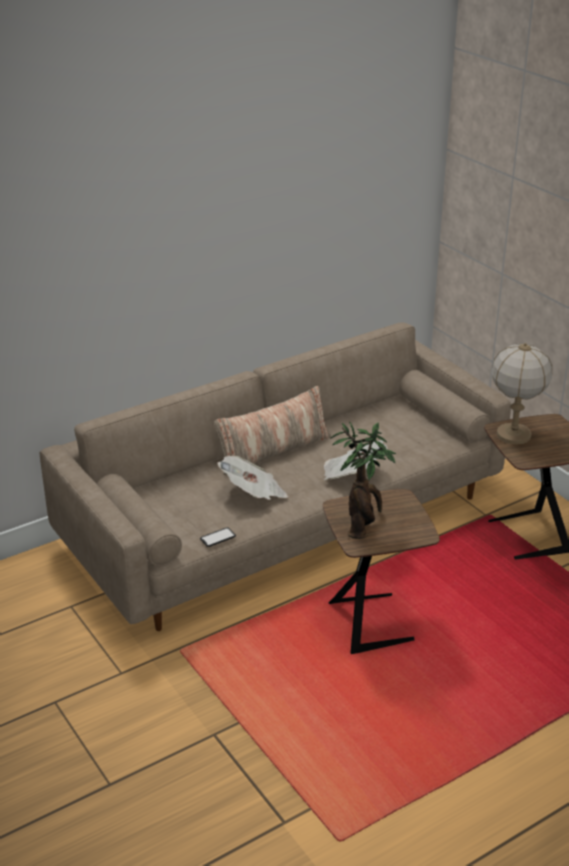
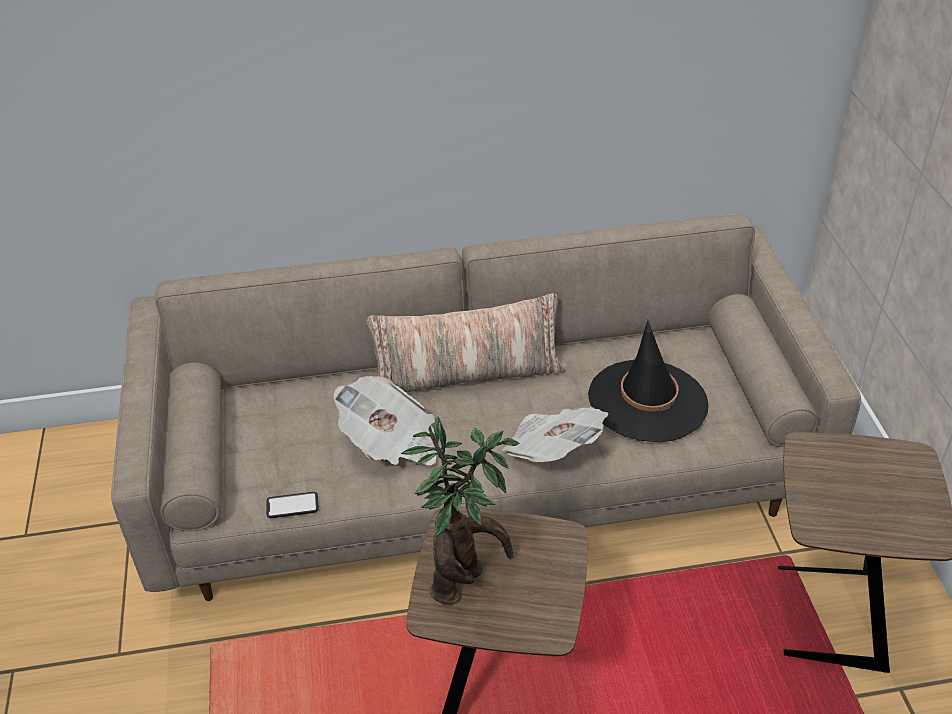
camera: 25 degrees right, 10 degrees up
(389, 439) = (647, 401): none -> black hat
(513, 435) = (825, 469): table lamp -> none

